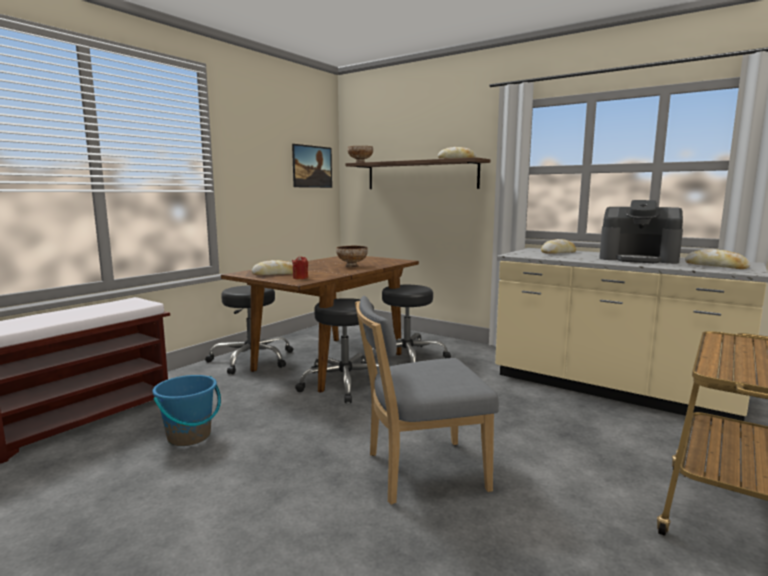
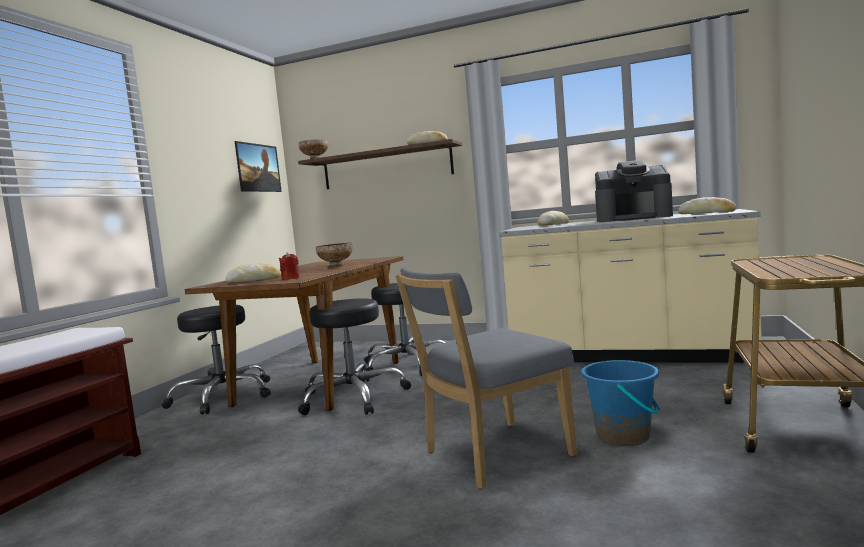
camera: 15 degrees left, 5 degrees down
(189, 437) = (193, 482): blue bucket -> blue bucket (623, 436)

